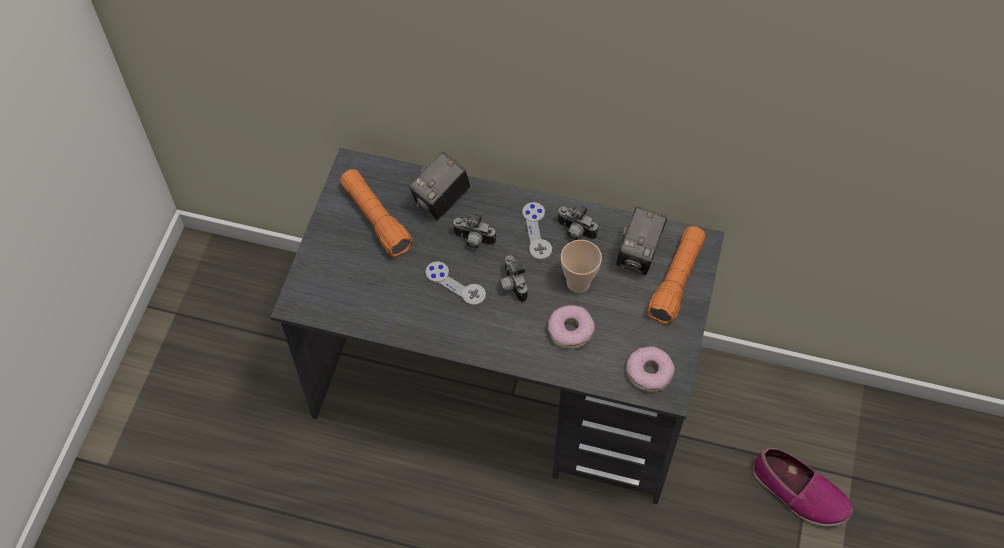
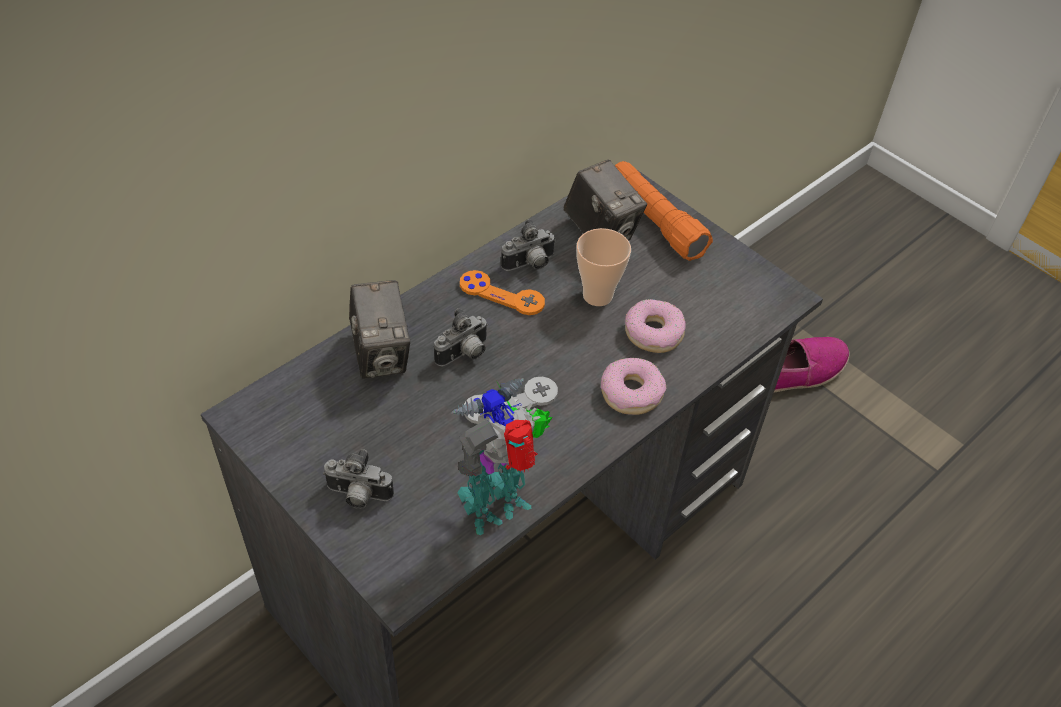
camera: 60 degrees left, 10 degrees down
(376, 219) = (346, 431): orange flashlight -> none
(377, 320) = (499, 507): none -> toy robot
(511, 286) = (554, 352): camera -> camera (358, 496)
(537, 232) = (501, 294): grey game controller -> orange game controller
(649, 373) = (752, 298): donut -> donut (631, 393)

